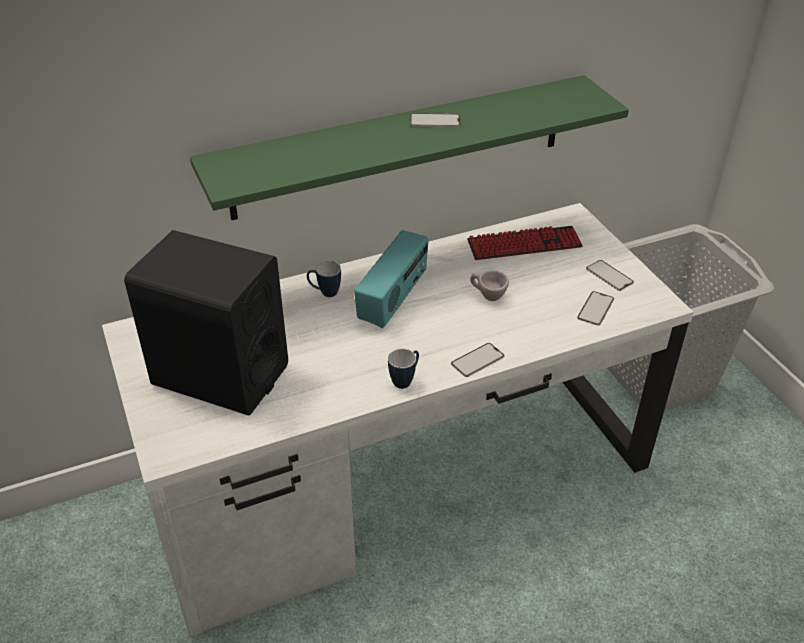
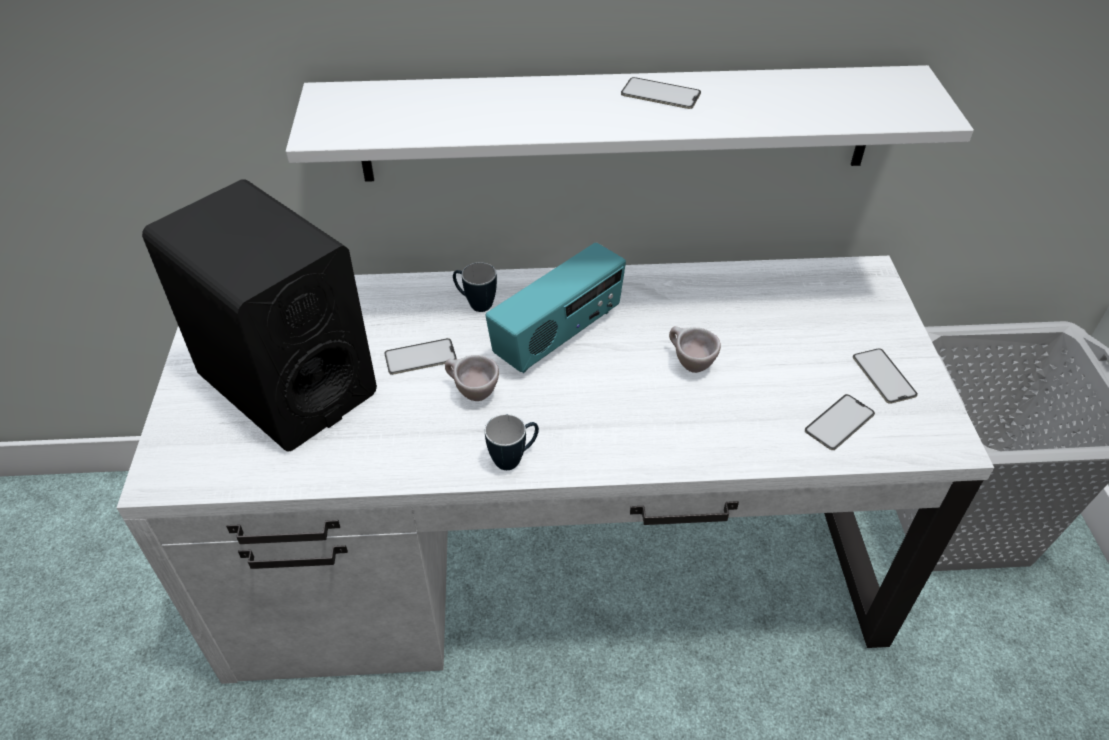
camera: 20 degrees right, 5 degrees up
(354, 348) = (471, 393): none -> beige cup
(401, 147) = (617, 124): green shelf -> white shelf
(477, 360) = (628, 456): phone -> phone (420, 357)
(524, 245) = (778, 299): keyboard -> none

